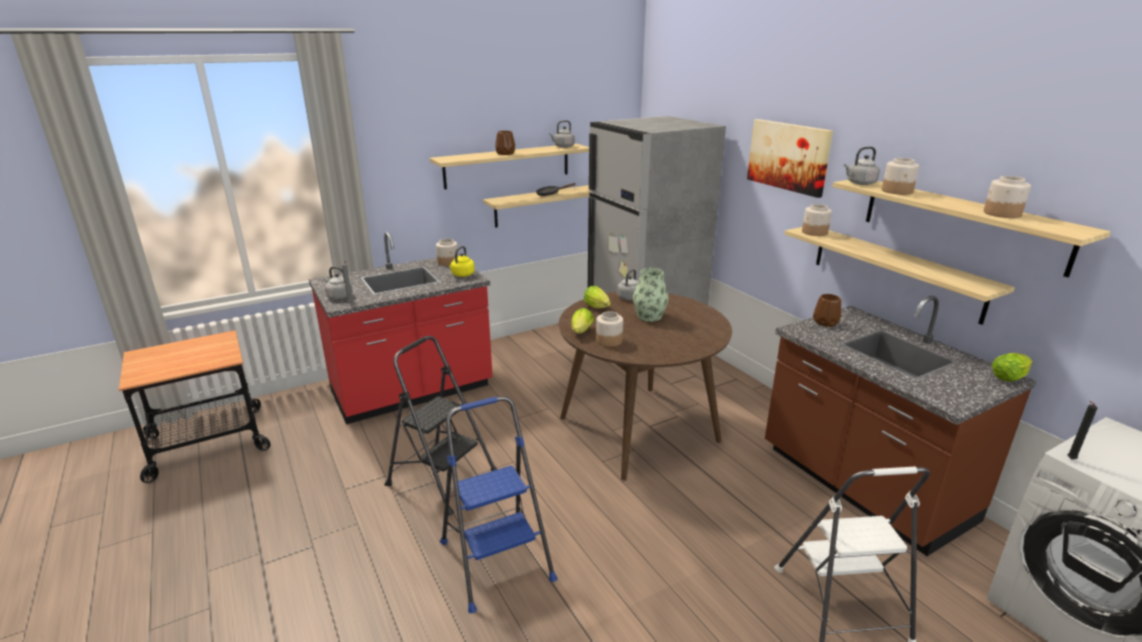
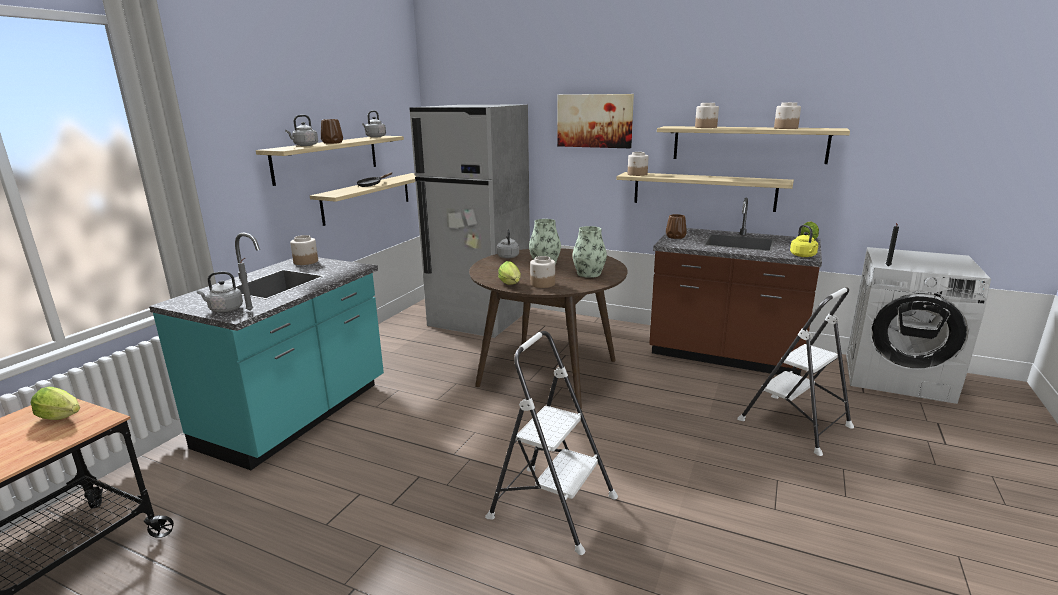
camera: 35 degrees left, 5 degrees down
(412, 391) = (297, 415): red counter -> turquoise counter
(440, 476) = (419, 470): black step ladder -> none
(462, 275) = (340, 267): yellow kettle -> yellow kettle (803, 256)
(495, 556) = (549, 504): blue step ladder -> white step ladder
(598, 308) = (496, 267): lettuce -> lettuce (63, 418)
(672, 342) = (589, 274): none -> vase
(859, 183) = (674, 127): grey kettle -> grey kettle (304, 145)

